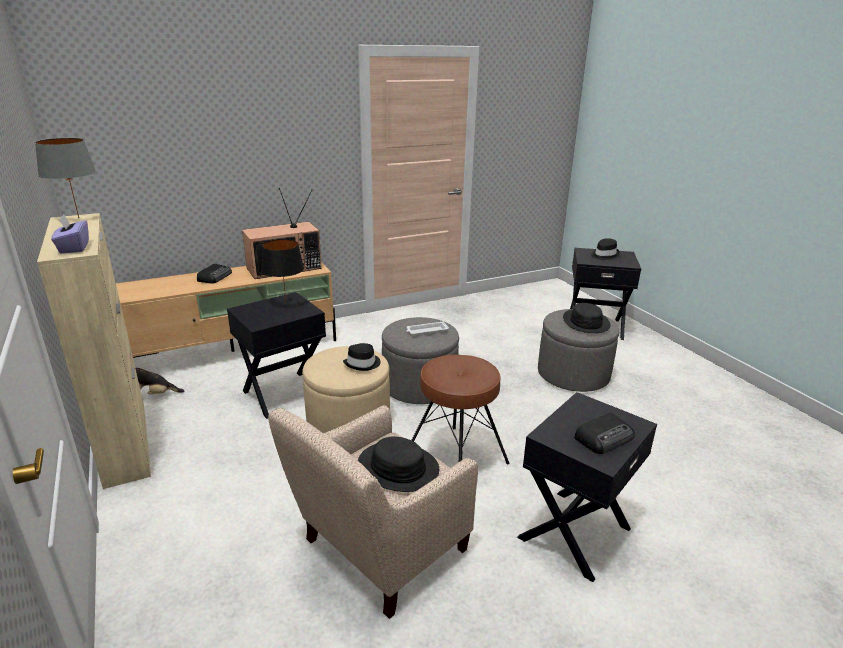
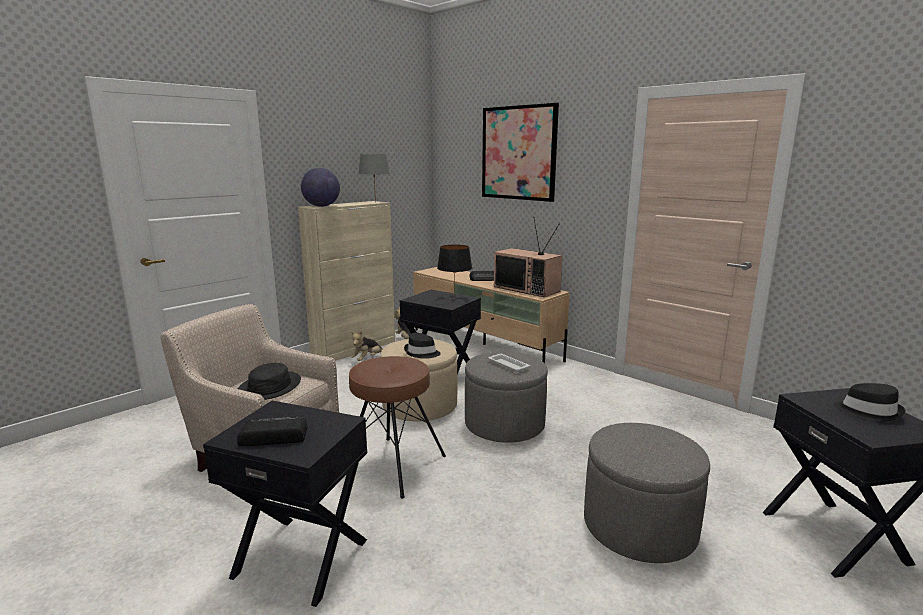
camera: 70 degrees right, 10 degrees down
(74, 248) = (321, 206): purple tissue box -> globe
(179, 437) = (367, 359): none -> plush toy
(218, 114) = (518, 153): none -> picture
(585, 322) = (649, 449): black hat -> none
(604, 437) = (273, 436): radio -> radio turned 135 degrees clockwise

